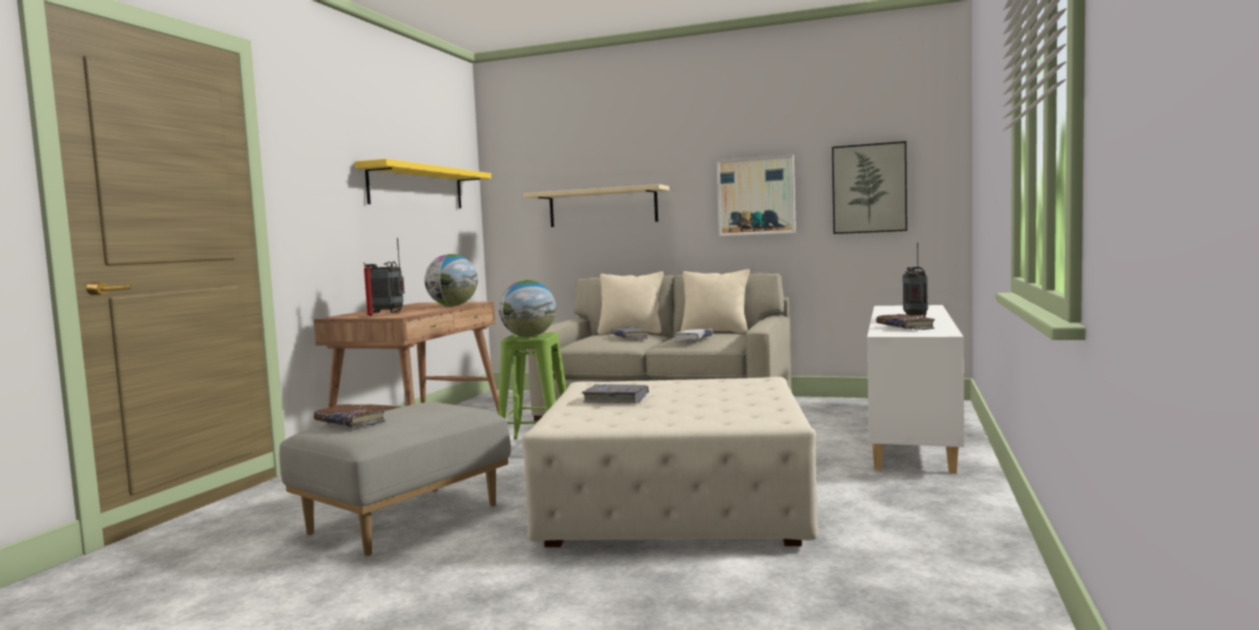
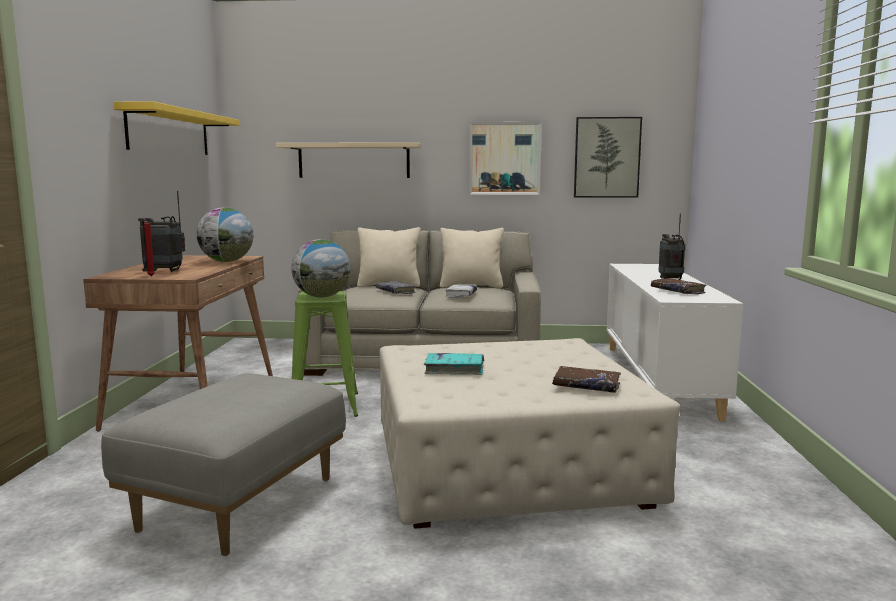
camera: 15 degrees left, 5 degrees up
(350, 423) = (184, 407): brown book -> brown book (586, 387)
(616, 400) = (454, 370): grey book -> turquoise book

